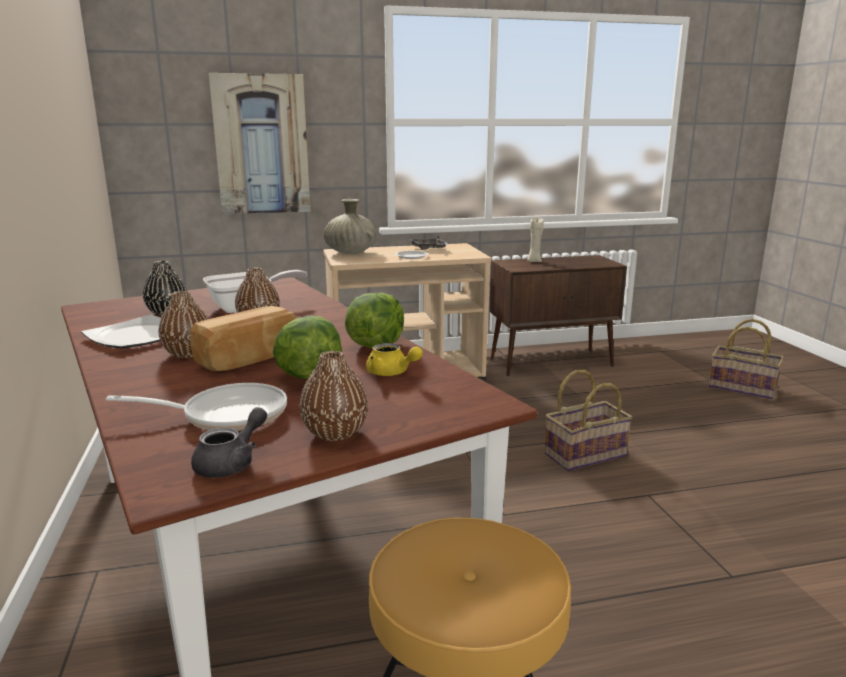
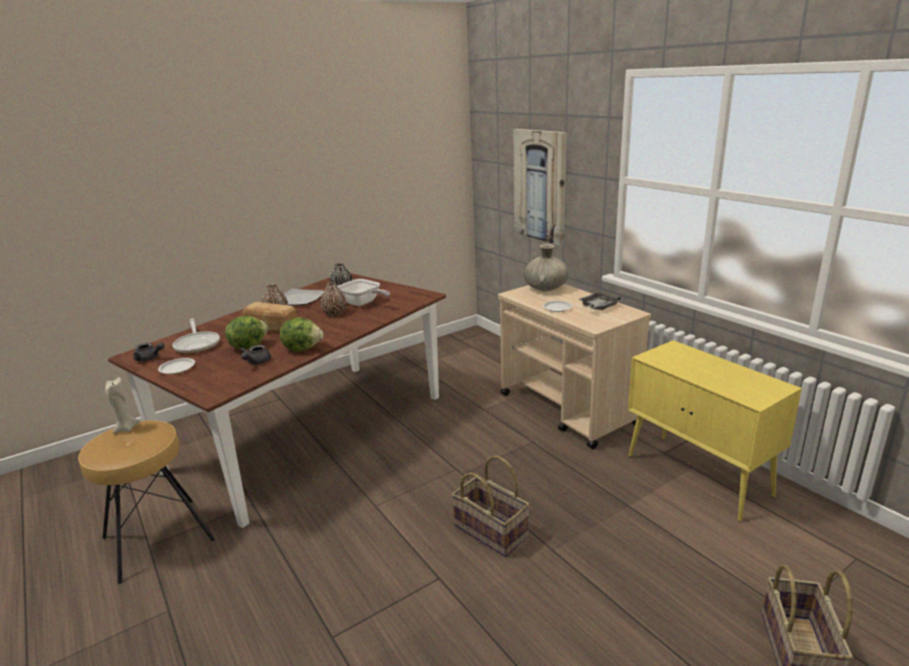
camera: 70 degrees right, 5 degrees up
(335, 433) = (177, 368): brown vase -> white plate
(391, 373) = (256, 362): yellow teapot -> grey teapot
(534, 261) = (697, 359): beige candle -> beige candle (126, 428)
(552, 362) = (698, 476): brown cabinet -> yellow cabinet

